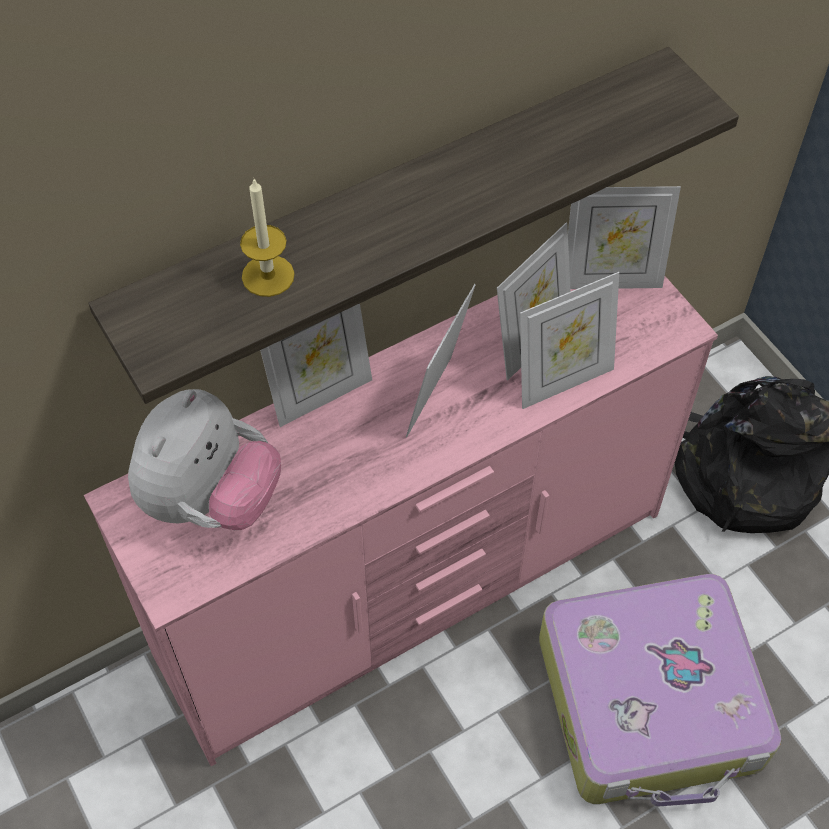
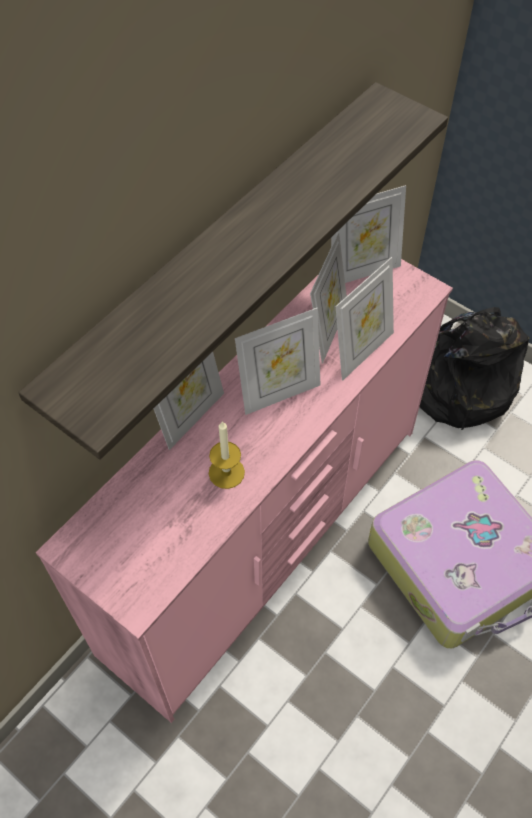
camera: 20 degrees left, 0 degrees up
(210, 499) = (139, 522): plush toy -> none
(268, 276) = (157, 328): candle -> candle (226, 472)
(438, 400) = (279, 393): picture frame -> picture frame turned 120 degrees counterclockwise

